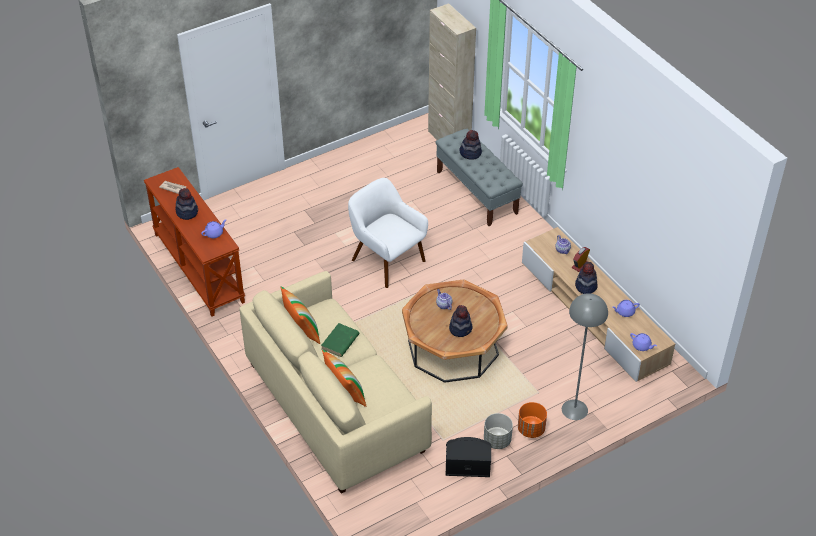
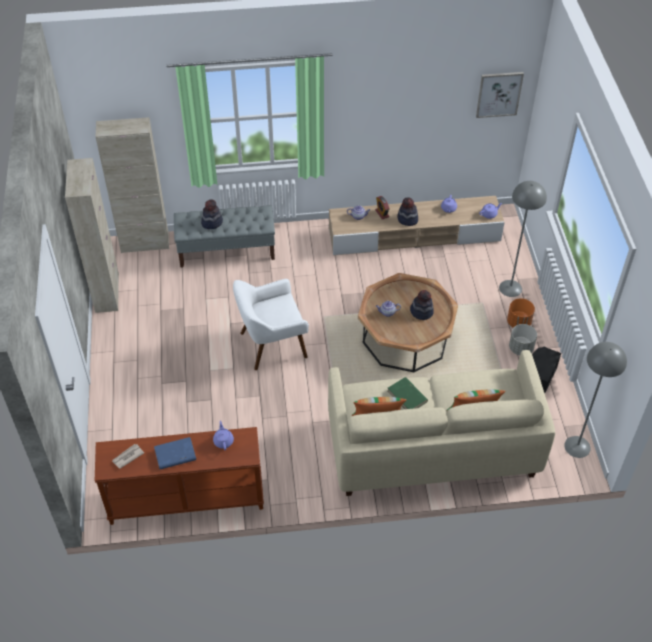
camera: 65 degrees left, 5 degrees up
(187, 212) = (175, 455): hat -> blue book
(379, 142) = (107, 293): none -> beige cabinet
(396, 520) = (577, 447): none -> grey floor lamp
(703, 233) = (499, 94): none -> picture

